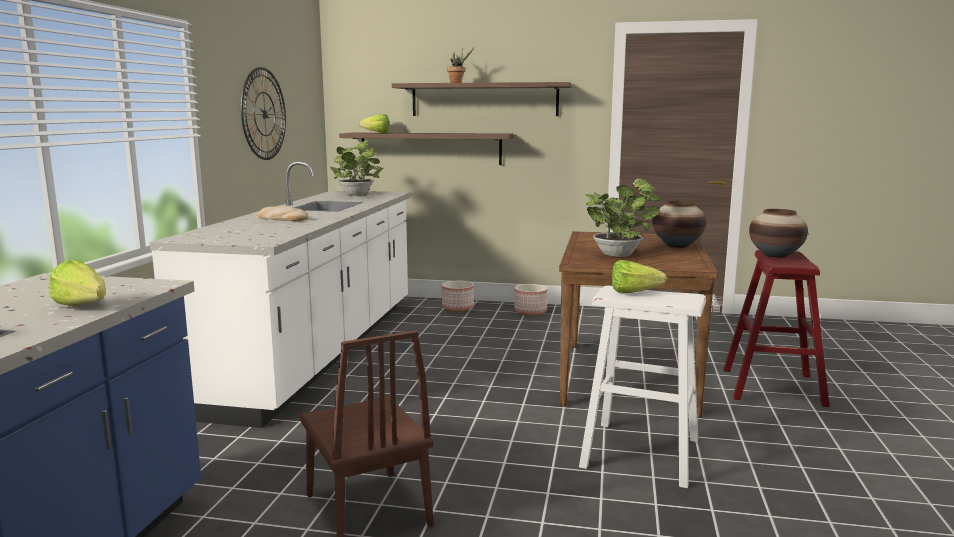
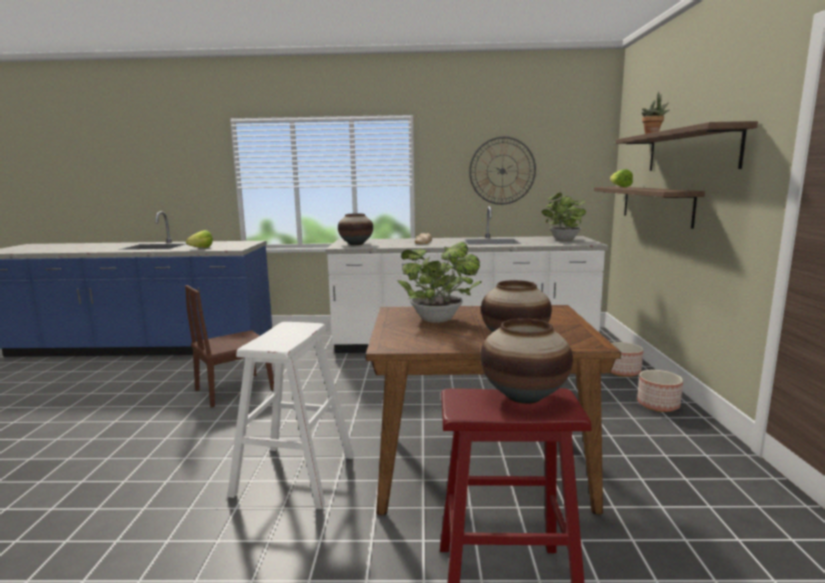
camera: 80 degrees right, 0 degrees up
(248, 236) = (356, 244): none -> vase
(638, 293) = (292, 331): lettuce -> none

